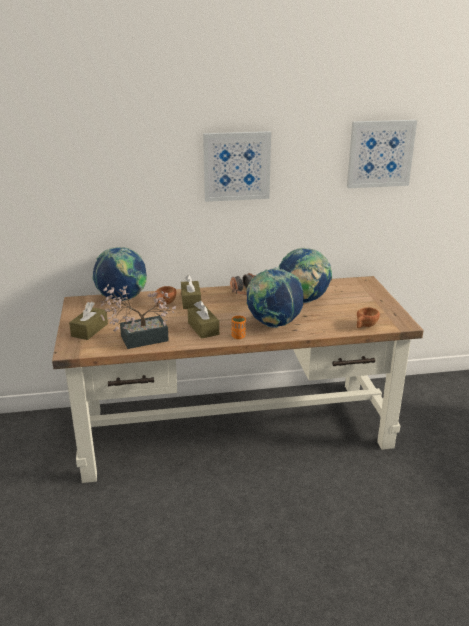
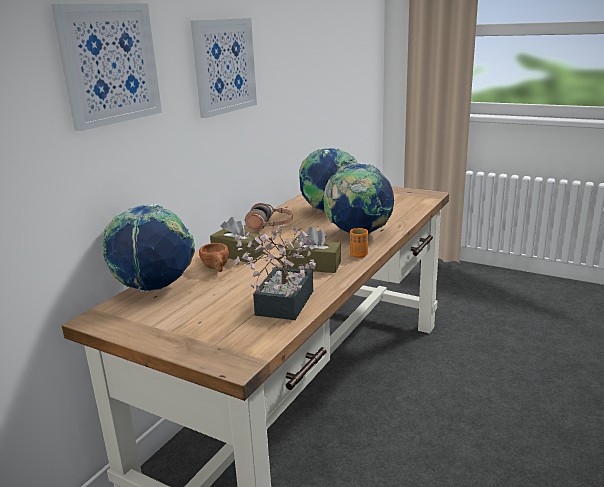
camera: 50 degrees left, 5 degrees down
(89, 330) = (200, 332): brown tissue box -> none
(365, 326) = (415, 206): brown cup -> none
(380, 153) = (317, 44): picture -> picture (109, 64)

